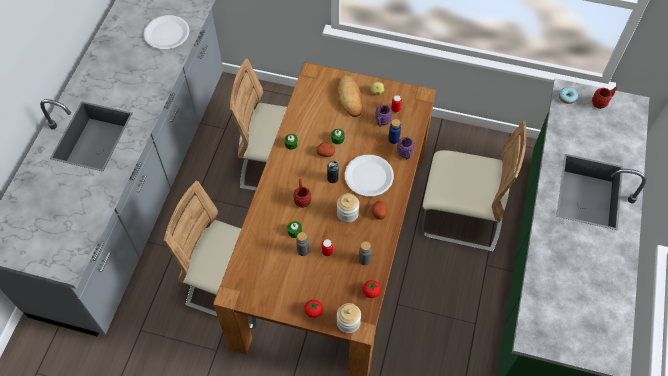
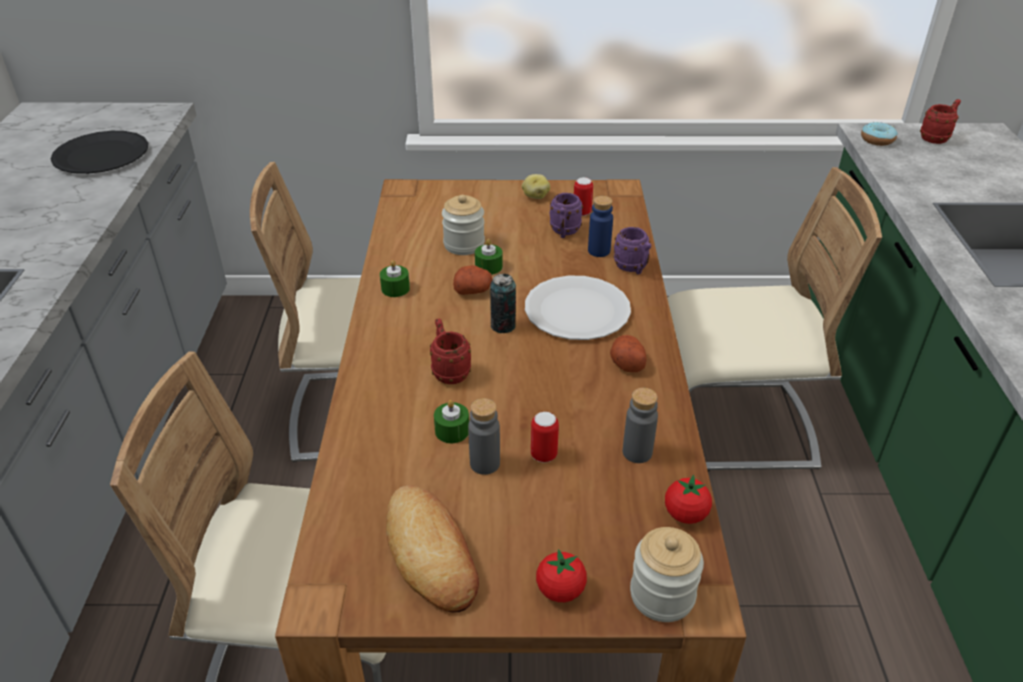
camera: 15 degrees left, 20 degrees down
(167, 33) = (101, 155): white plate -> black plate
(347, 213) = (560, 377): jar -> jar (464, 244)
(350, 98) = (490, 210): bread -> bread (431, 553)

